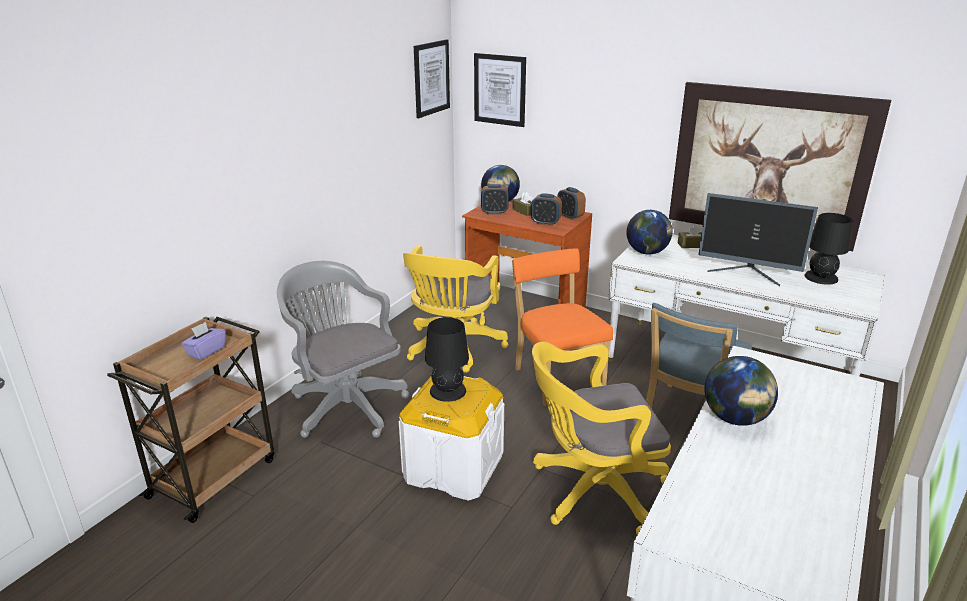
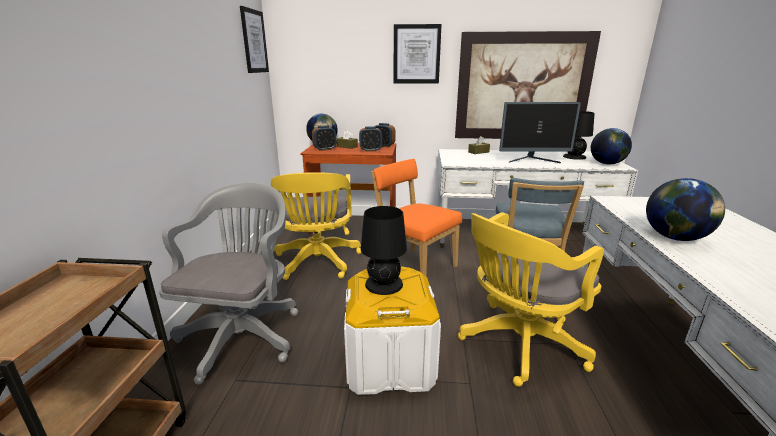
camera: 25 degrees left, 5 degrees down
(206, 351) = (75, 301): purple tissue box -> none
(345, 405) = (244, 334): grey office chair -> grey office chair turned 75 degrees clockwise
(500, 89) = (311, 53): picture -> picture (416, 54)
(647, 252) = (456, 158): globe -> globe (607, 163)

